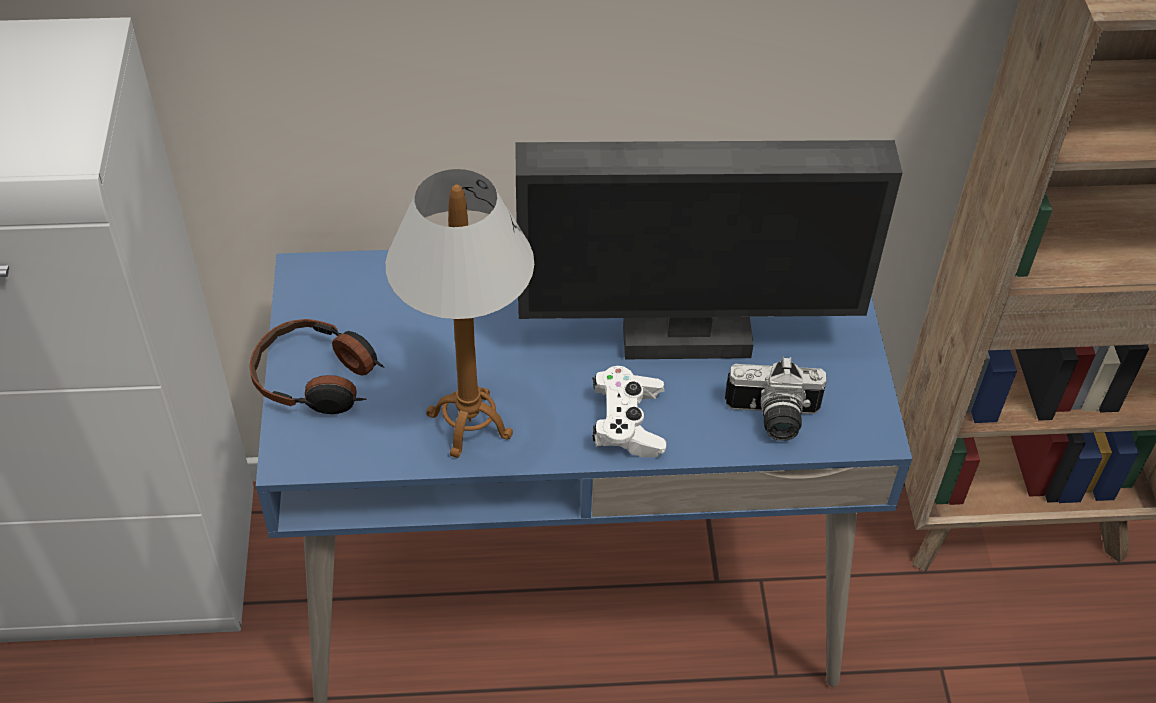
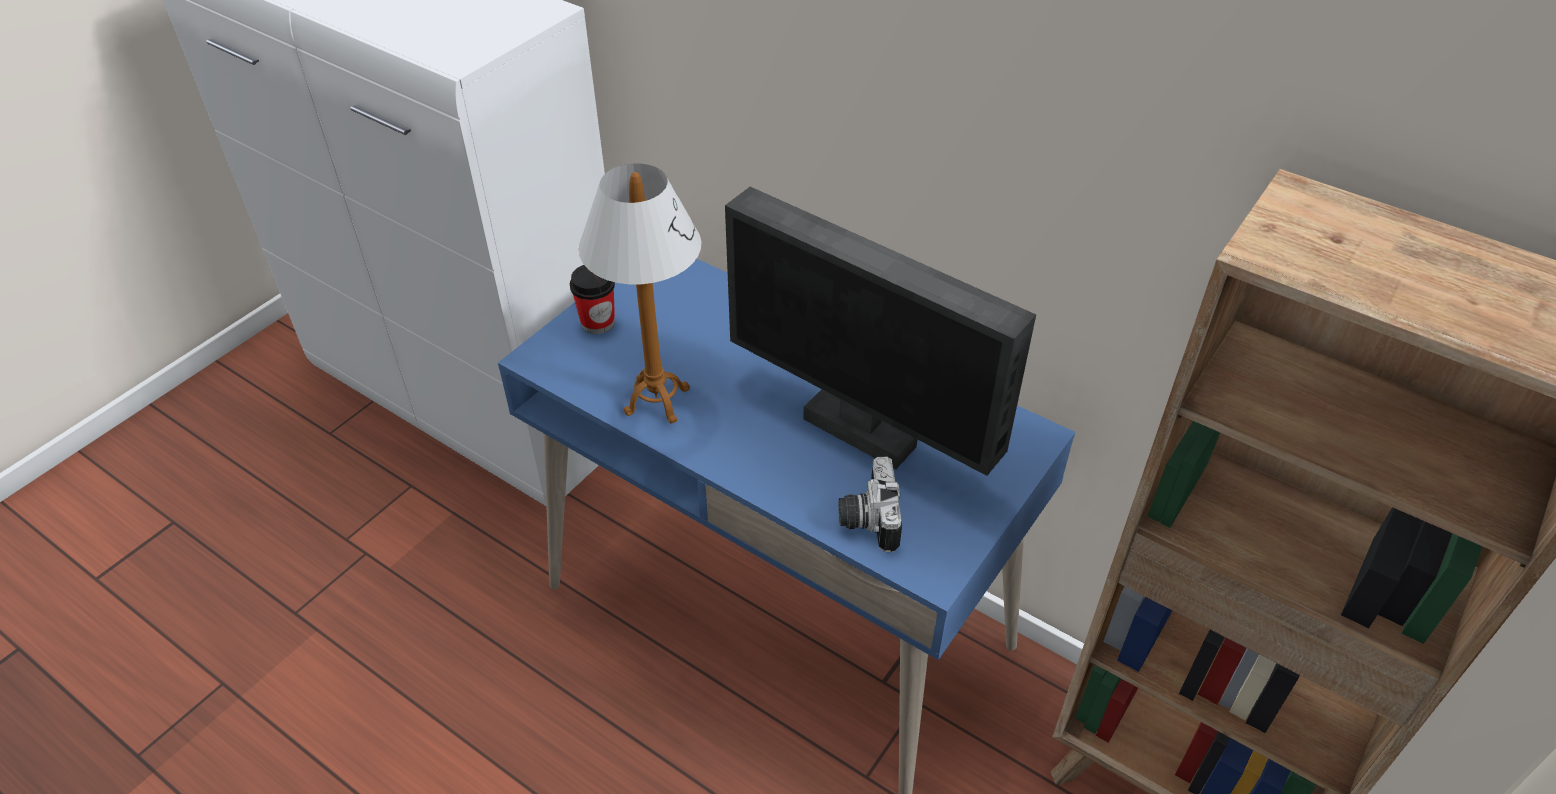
camera: 40 degrees right, 5 degrees down
(318, 379) = (598, 323): headphones -> cup
(628, 423) = (760, 460): white game controller -> none
(772, 419) = (867, 518): camera -> camera turned 45 degrees clockwise

